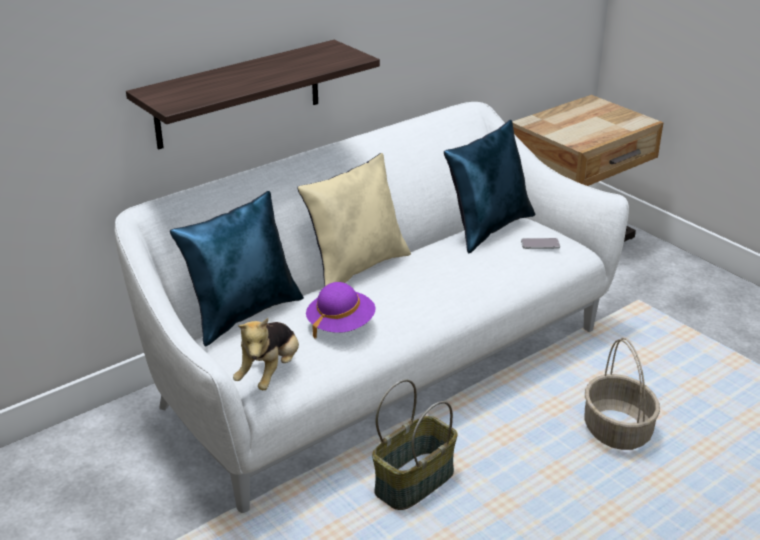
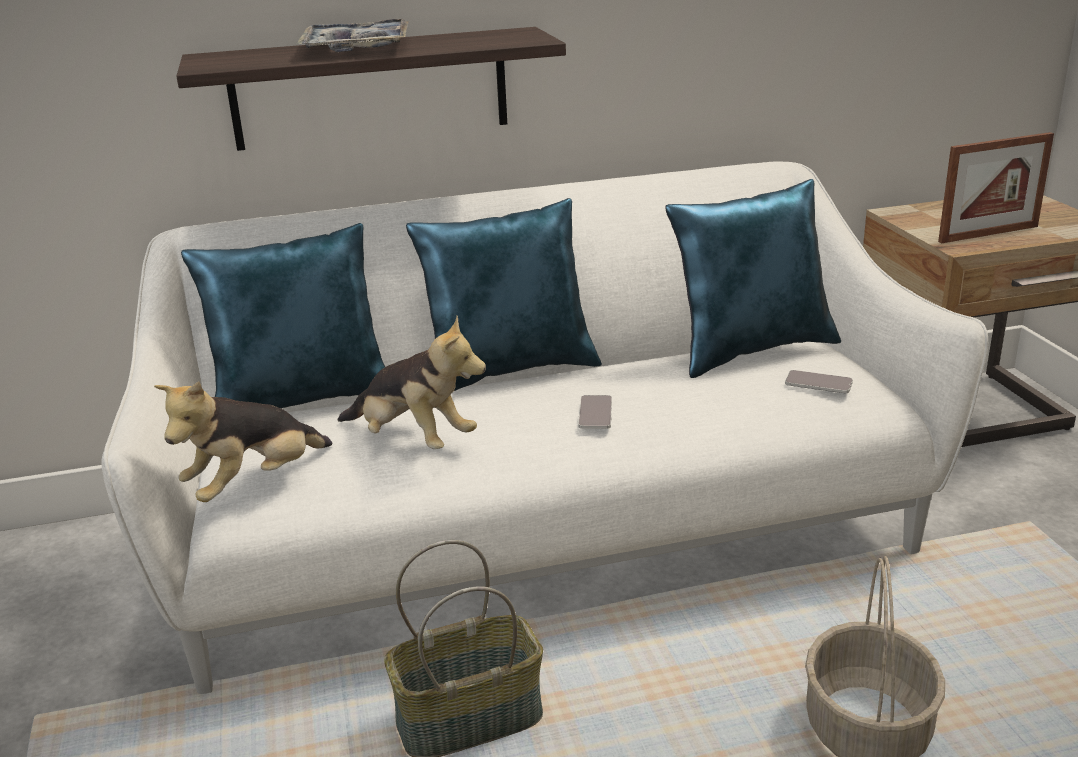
camera: 25 degrees right, 5 degrees down
(249, 75) = (356, 48): none -> tray
(340, 325) = (413, 440): purple hat -> plush toy
(356, 268) = (510, 371): beige pillow -> blue pillow
(433, 287) = (595, 413): none -> phone
(590, 133) = (988, 234): none -> picture frame

